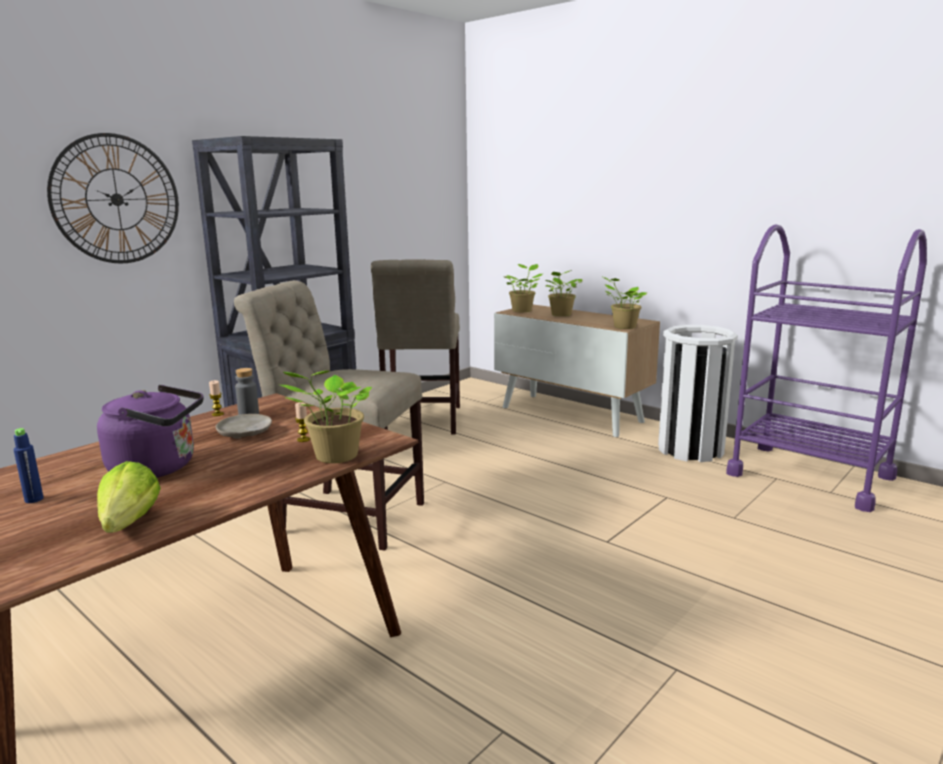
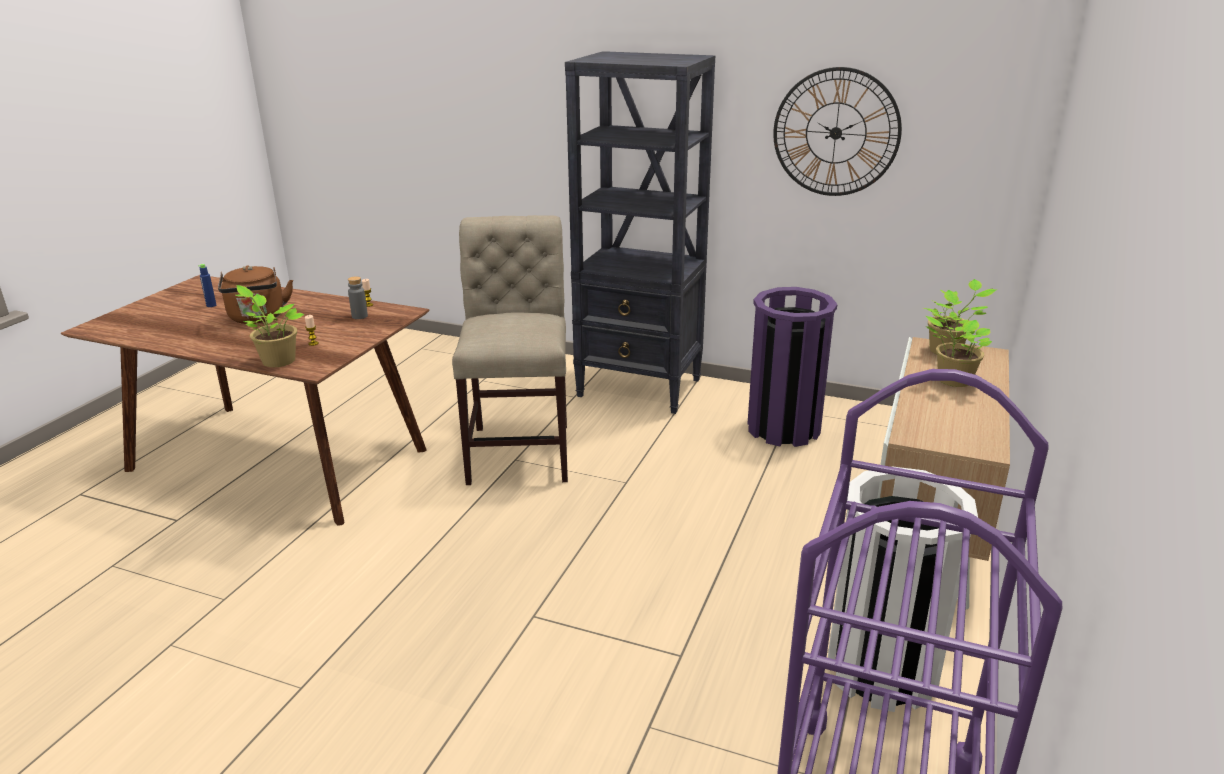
camera: 70 degrees right, 10 degrees up
(116, 199) = (537, 103): wall clock -> wall clock (836, 133)
(124, 529) = (165, 336): lettuce -> none
(158, 468) = (258, 318): purple kettle -> brown kettle
(245, 434) = (324, 324): beige plate -> none
(421, 422) = (783, 428): beige chair -> purple trash can
(623, 327) = (919, 435): potted plant -> none

